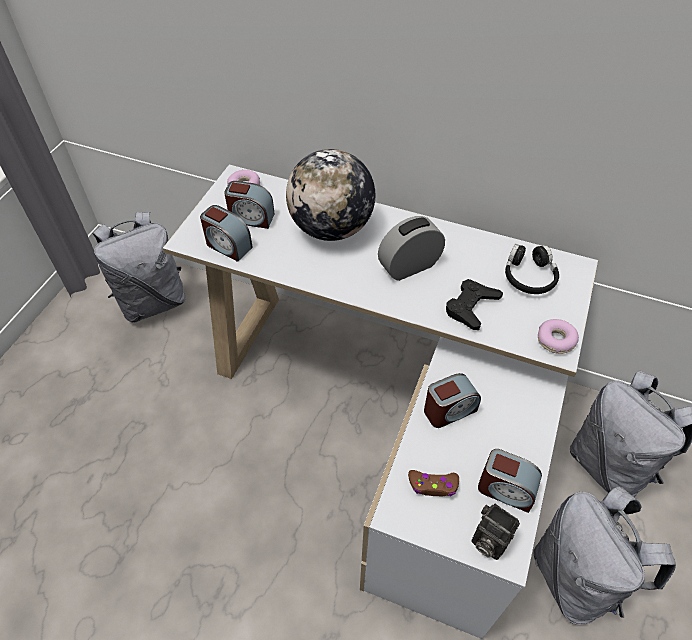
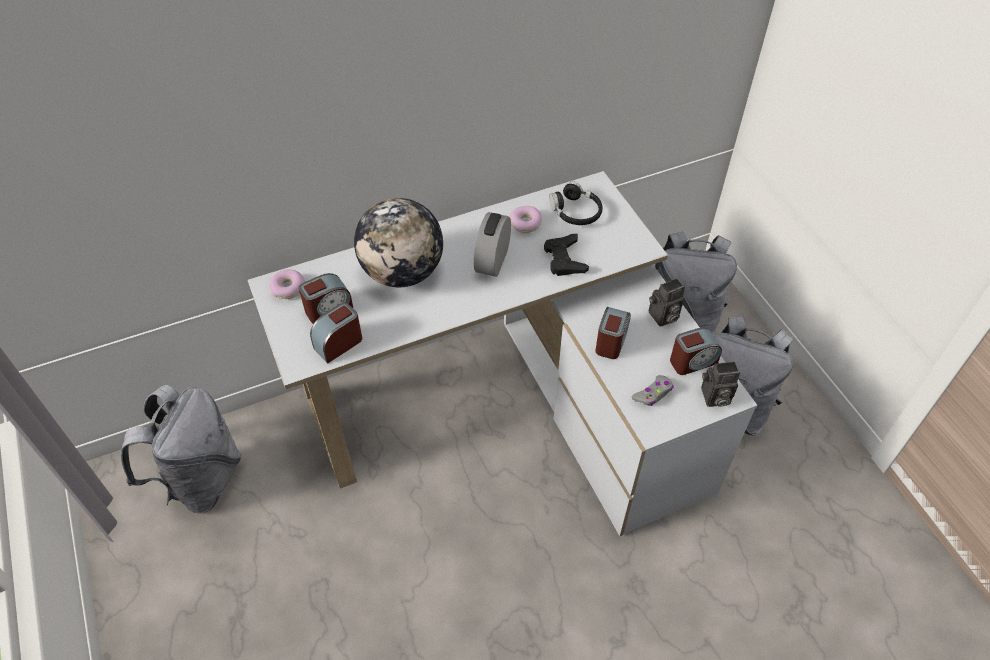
camera: 45 degrees left, 0 degrees up
(228, 246) = (339, 343): alarm clock -> alarm clock turned 150 degrees clockwise
(433, 485) = (653, 394): brown game controller -> grey game controller
(522, 428) = (663, 317): none -> camera
(555, 340) = (636, 243): donut -> donut (525, 223)

